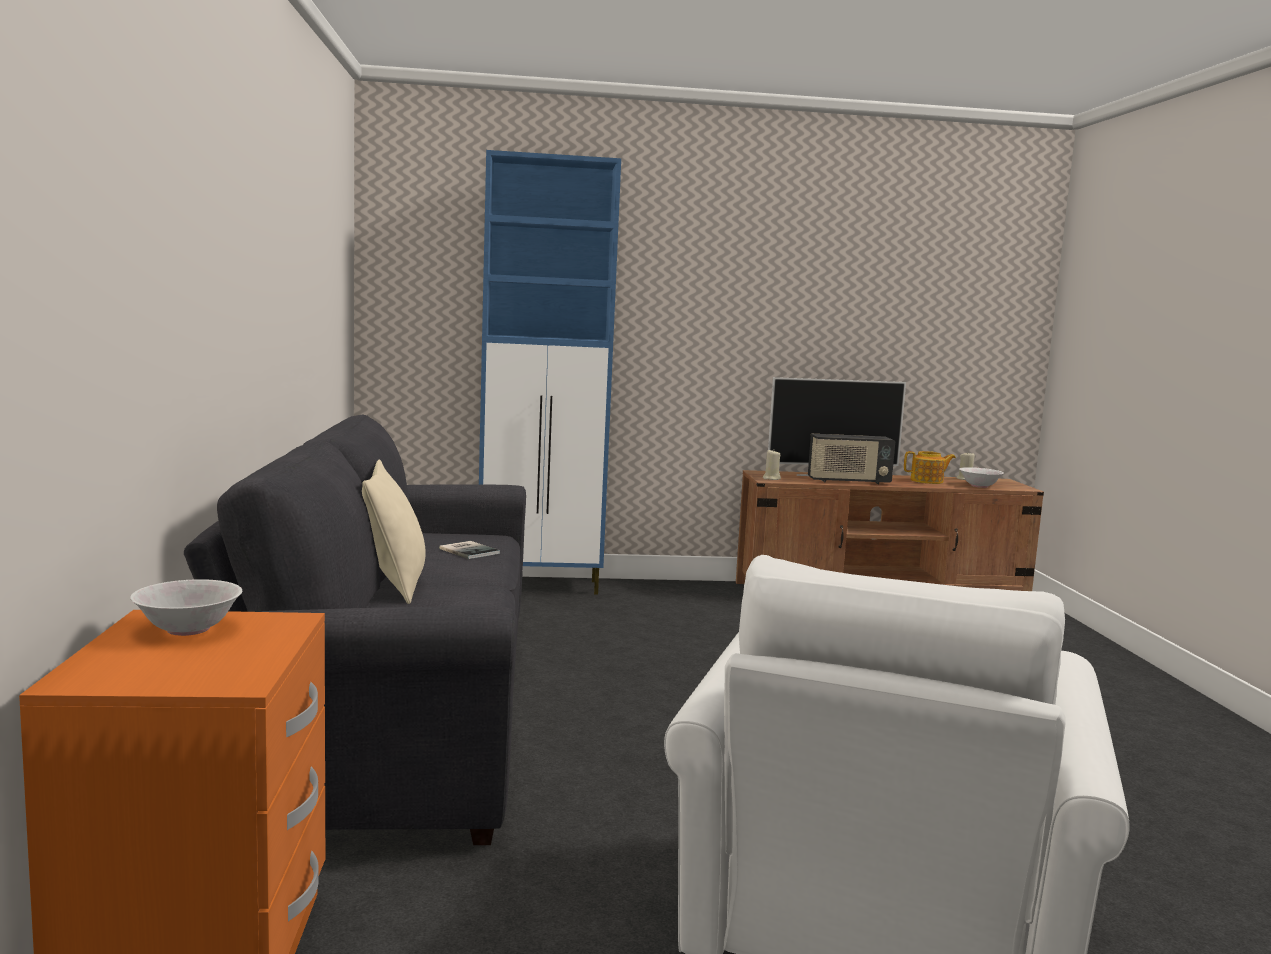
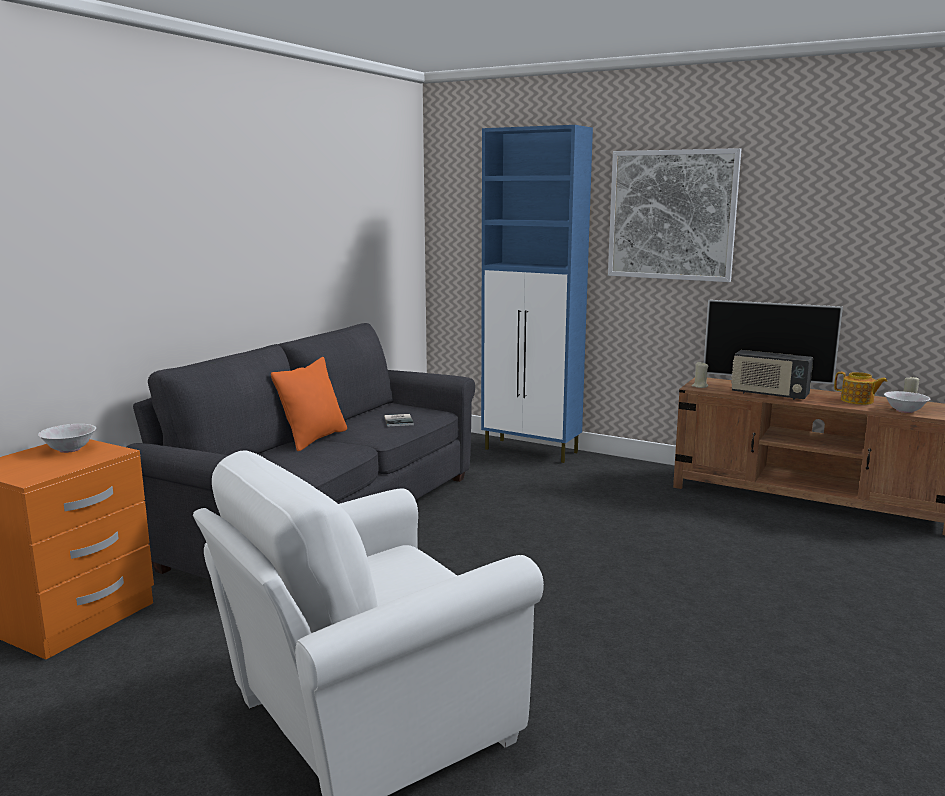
camera: 35 degrees right, 5 degrees up
(394, 586) = (313, 439): beige pillow -> orange pillow
(712, 279) = (672, 215): none -> picture

